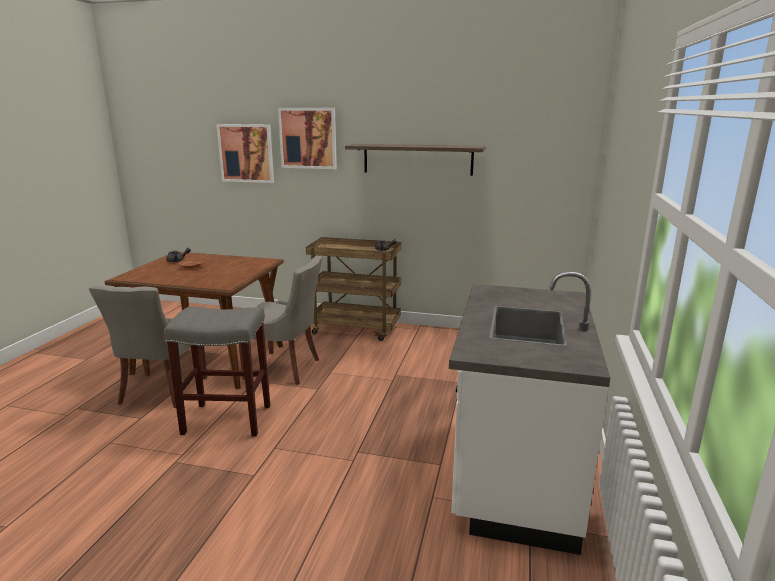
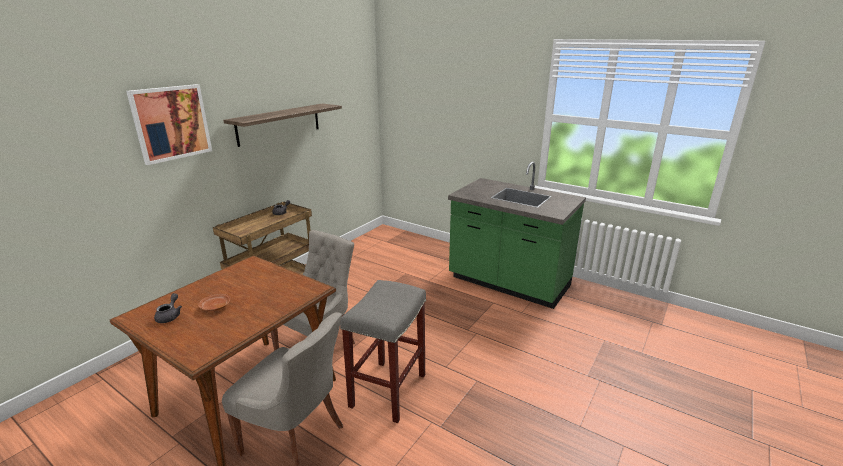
camera: 70 degrees left, 5 degrees up
(246, 153) = (85, 159): picture -> none
(513, 472) = (508, 283): white counter -> green counter

